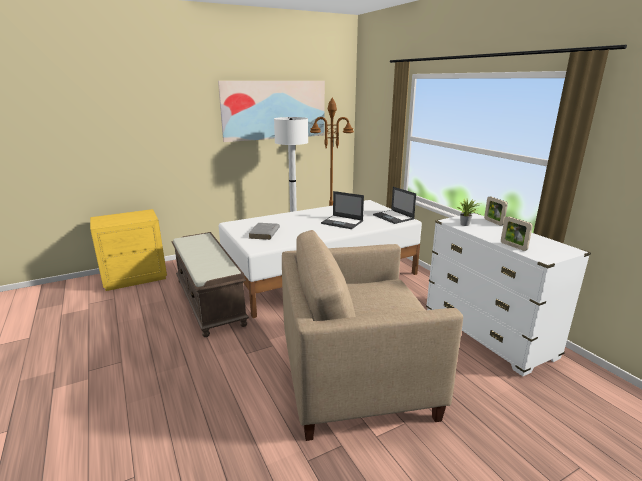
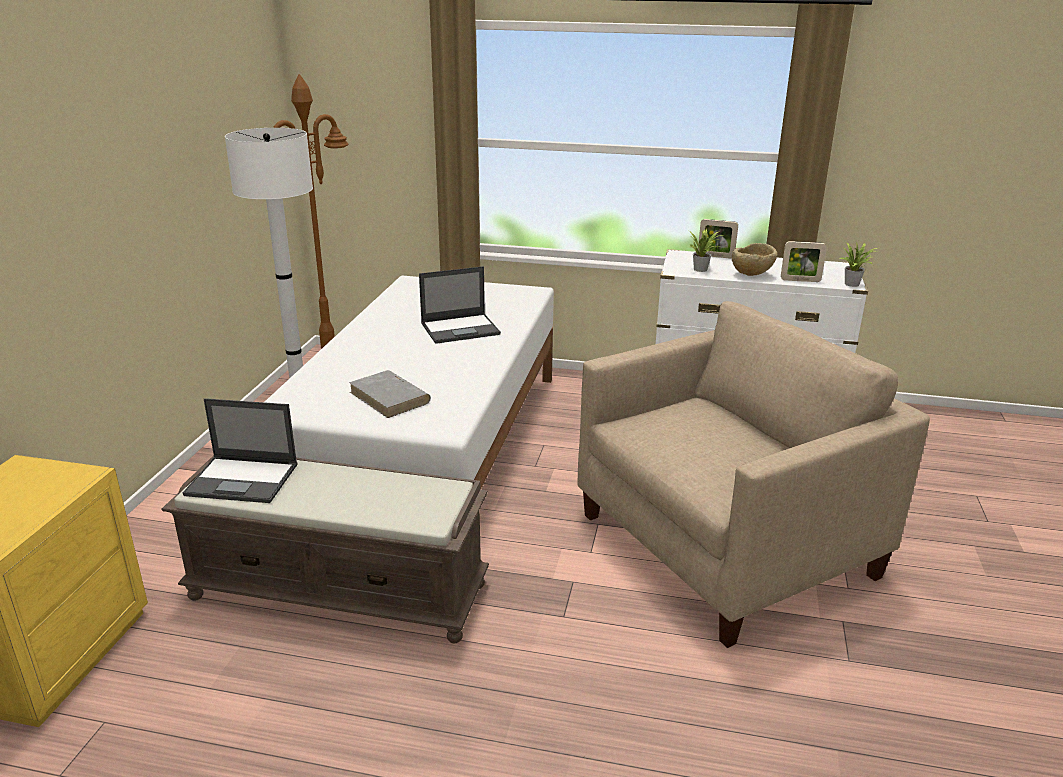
camera: 50 degrees left, 5 degrees up
(275, 110) = (180, 117): picture -> none
(356, 376) = (724, 545): beige armchair -> beige armchair turned 150 degrees counterclockwise
(393, 217) = (507, 293): laptop -> laptop (243, 480)
(488, 235) = (751, 275): none -> beige bowl
(547, 259) = (854, 284): none -> potted plant

